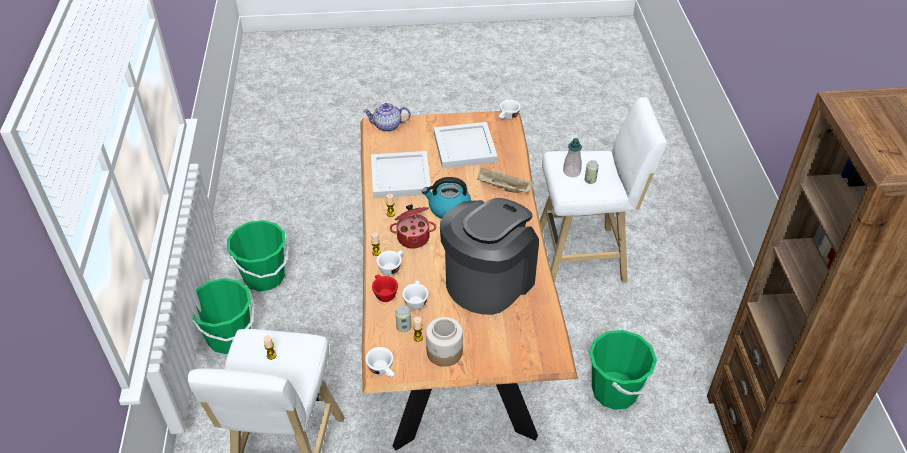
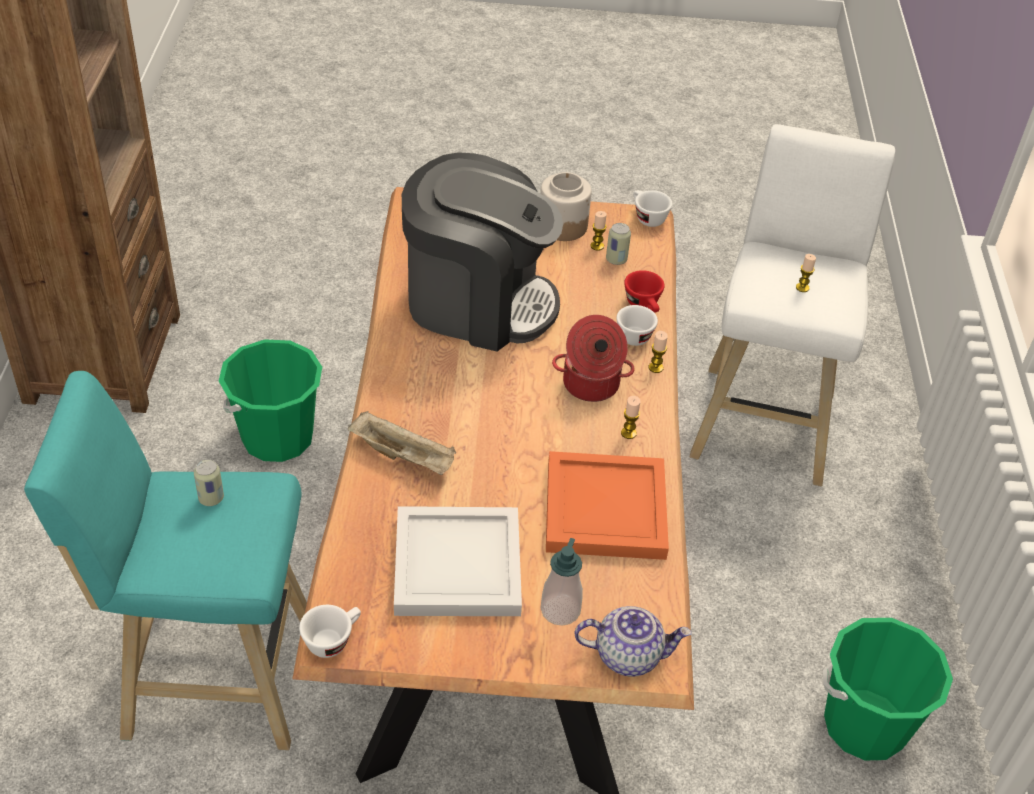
camera: 175 degrees left, 0 degrees up
(229, 337) = (897, 607): green bucket -> none
(399, 177) = (607, 508): white tray -> orange tray
(415, 300) = (596, 290): white cup -> none
(448, 208) = (519, 428): kettle -> none
(488, 280) = (478, 302): coffee machine -> coffee machine turned 120 degrees counterclockwise
(571, 172) = (239, 523): soap dispenser -> soap dispenser (560, 610)
(585, 257) = (209, 675): white stool -> turquoise stool

